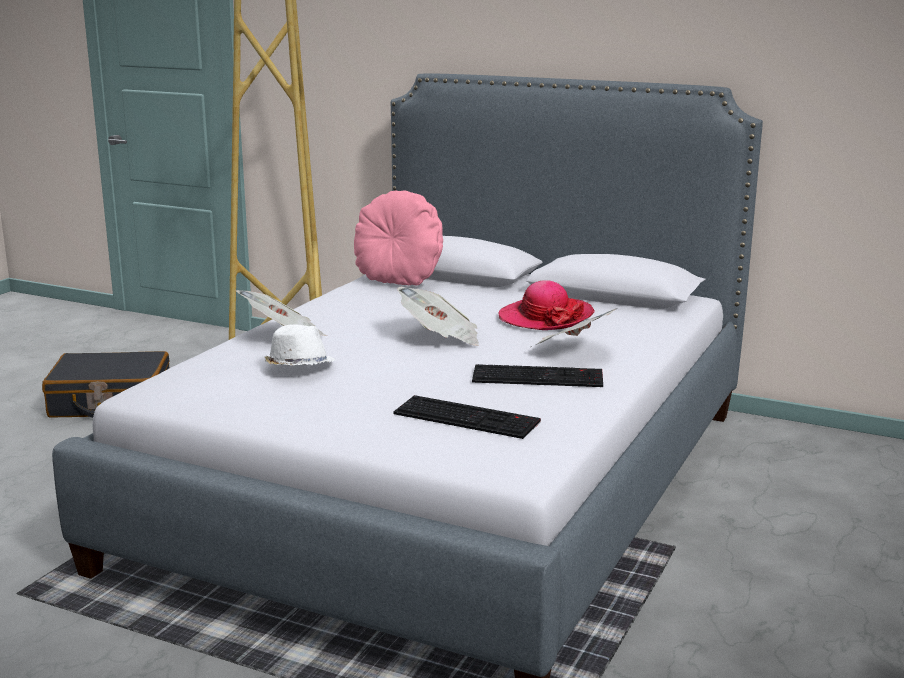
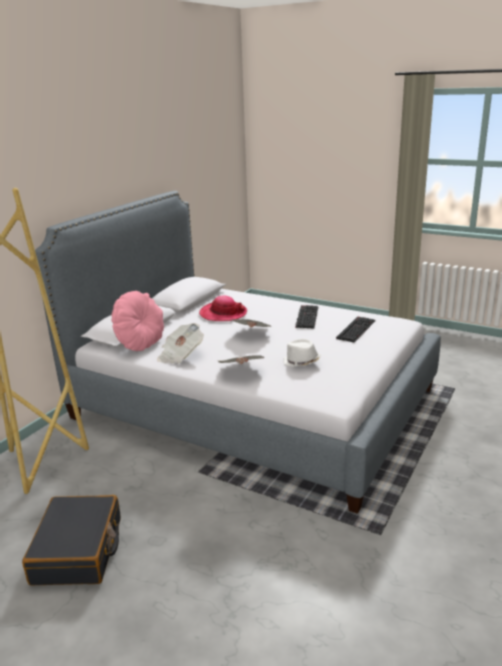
camera: 85 degrees left, 5 degrees up
(571, 351) = (273, 310): newspaper -> newspaper (180, 355)

